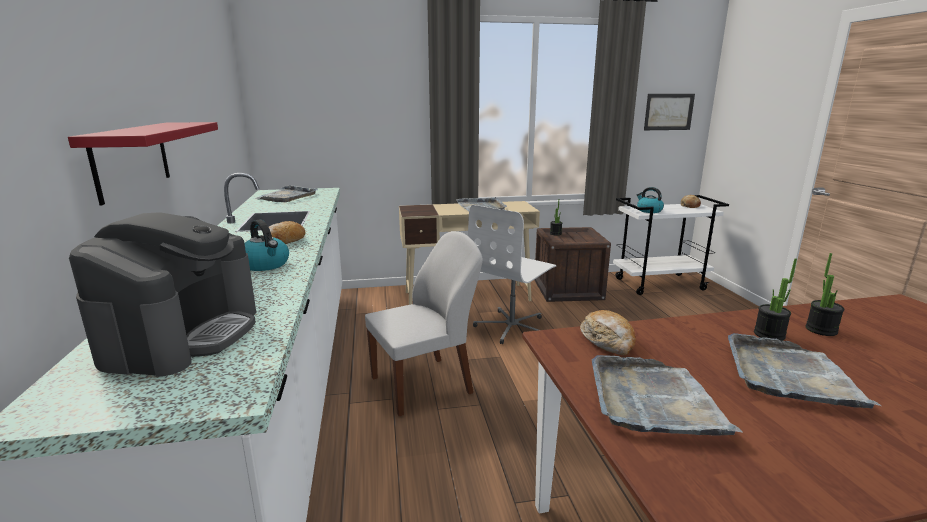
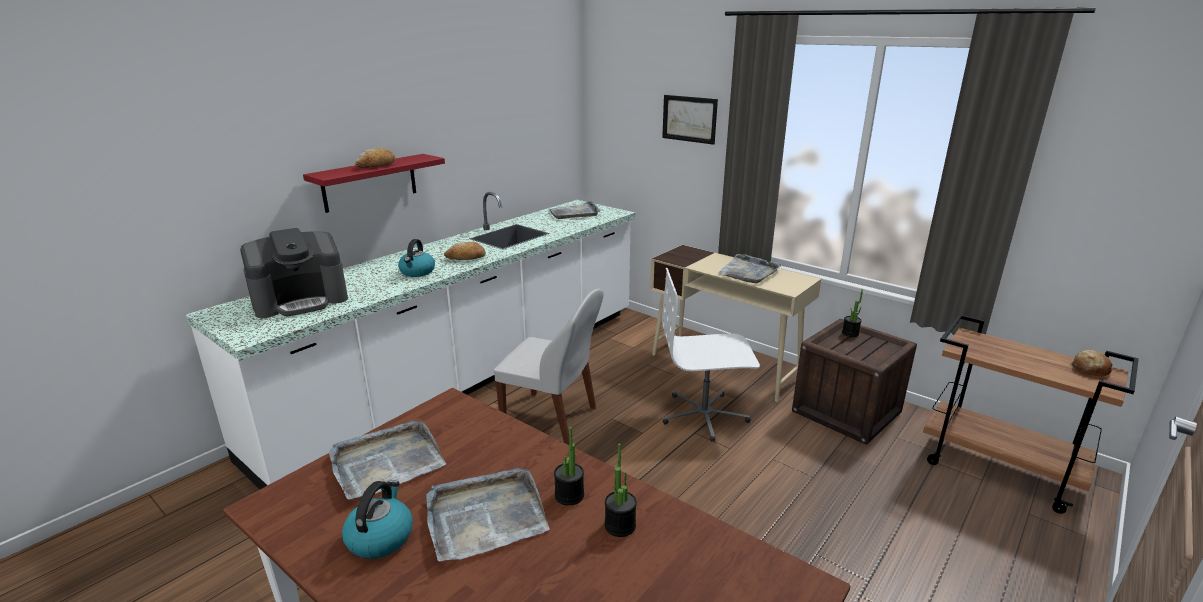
camera: 50 degrees right, 5 degrees up
(608, 341) = (469, 422): bread -> bread (376, 165)
(649, 210) = (983, 349): kettle -> kettle (380, 537)
(660, 284) = (1000, 469): white cart -> brown cart
(668, 112) = (1115, 200): picture -> picture (689, 119)

